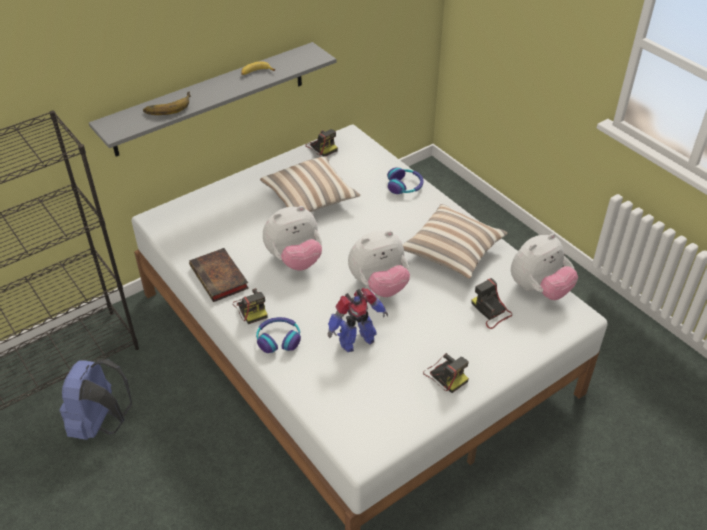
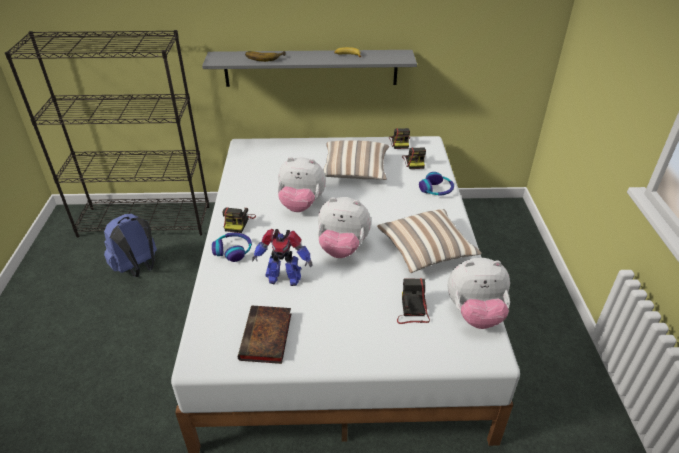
camera: 35 degrees right, 5 degrees down
(220, 278) = (240, 195): book -> book (266, 338)
(445, 375) = (323, 338): camera -> camera (414, 161)

